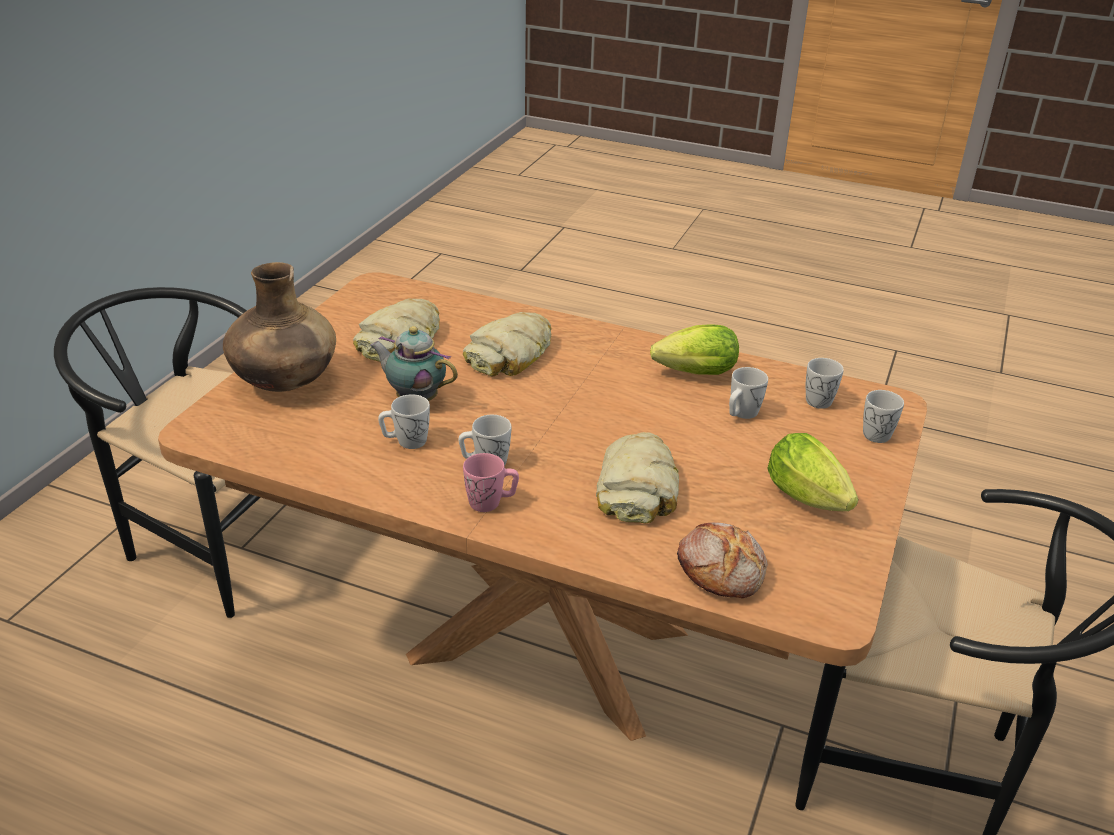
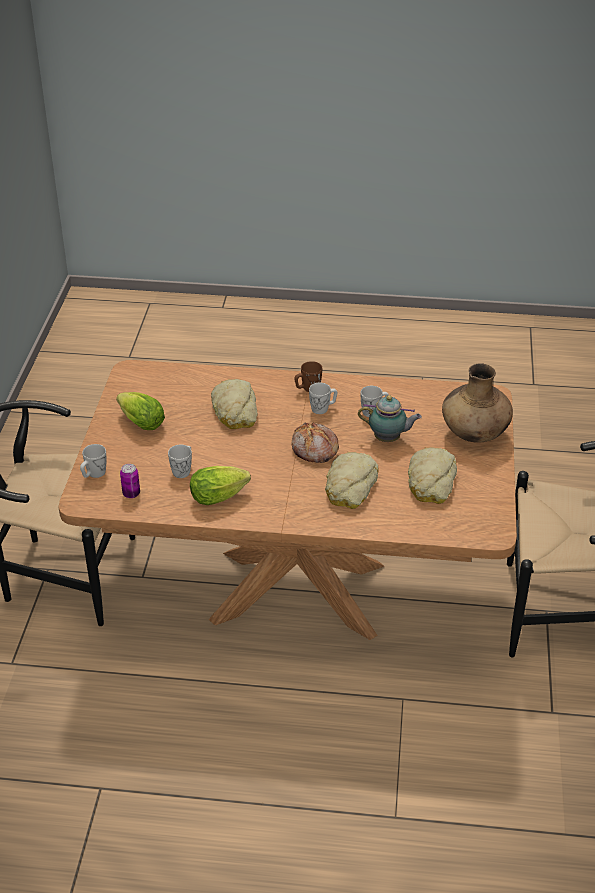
camera: 165 degrees right, 5 degrees up
(491, 502) = (308, 389): pink mug -> brown mug
(721, 569) = (183, 380): bread -> bread (314, 449)
(820, 398) = (131, 494): white mug -> can

